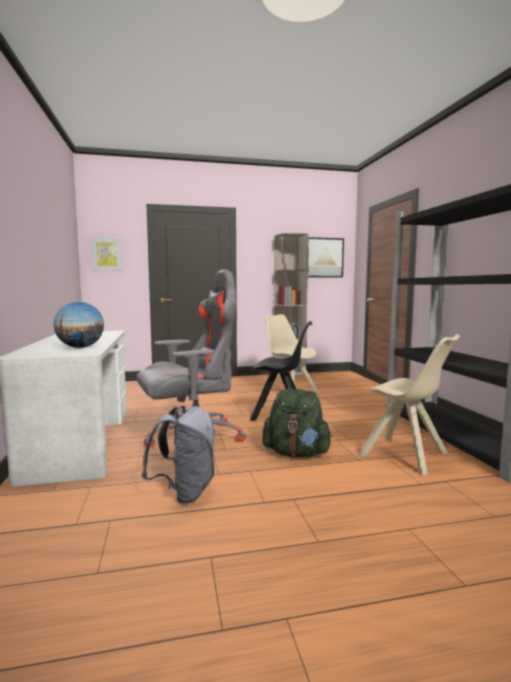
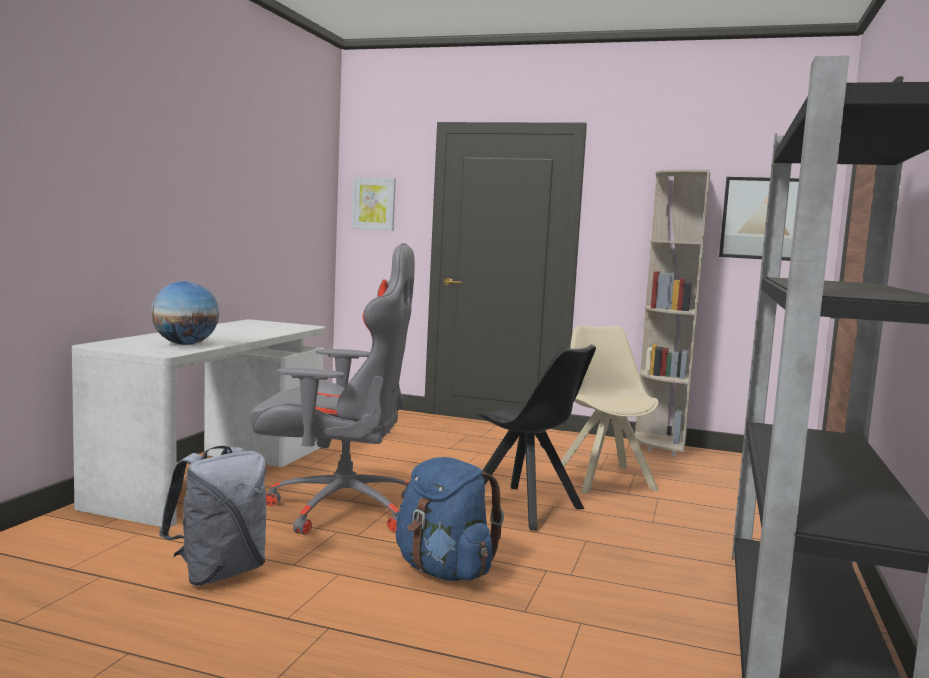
camera: 30 degrees right, 0 degrees up
(296, 453) = (444, 571): green backpack -> blue backpack
(406, 455) = (621, 631): beige chair -> none

